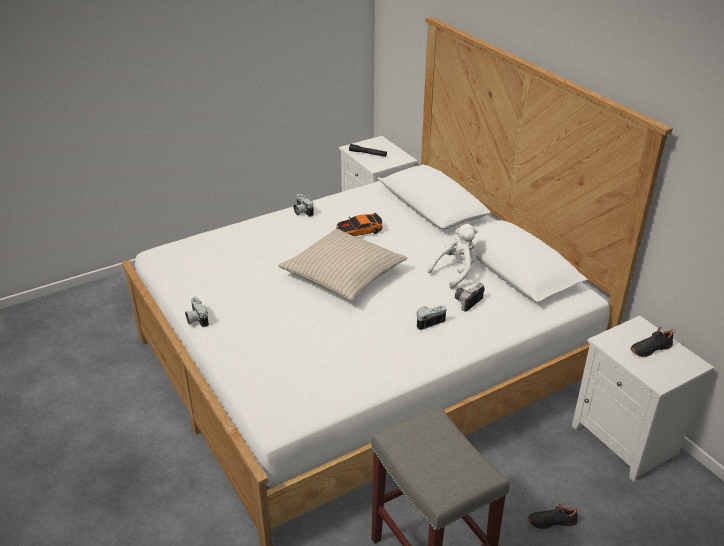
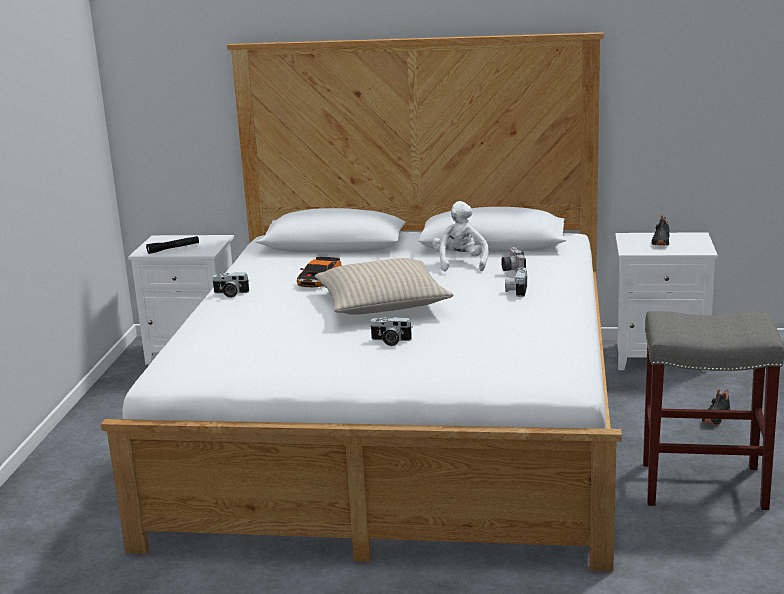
camera: 50 degrees left, 15 degrees down
(196, 319) = (336, 385): camera -> camera (390, 341)

